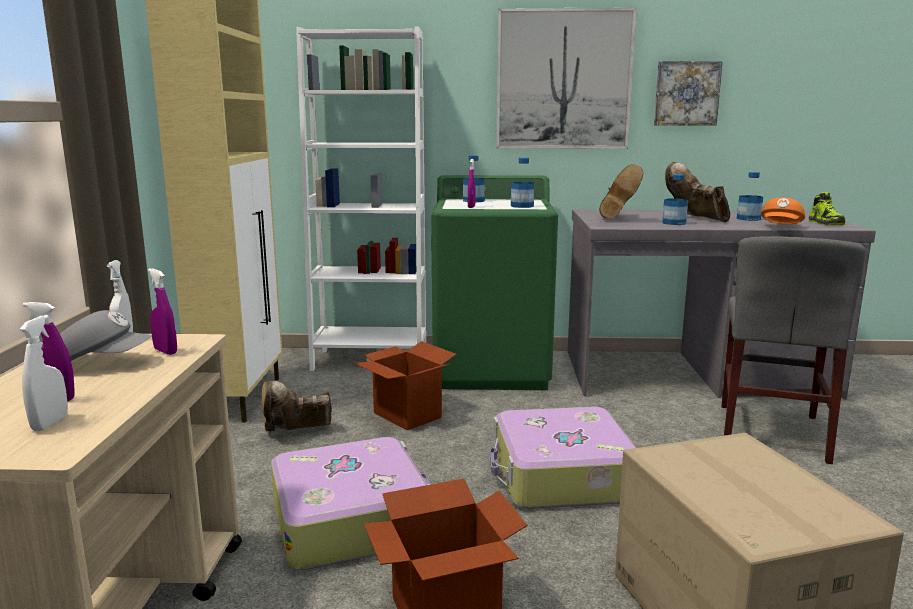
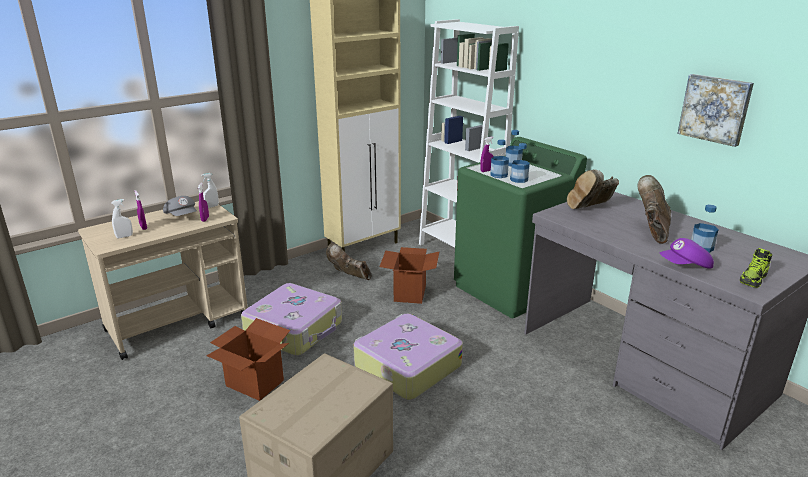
camera: 50 degrees right, 10 degrees up
(563, 80) = (612, 78): picture -> none
(674, 223) = (614, 229): bottle -> bottle (499, 175)
(771, 432) = (586, 426): grey chair -> none
(781, 227) = (685, 266): orange cap -> purple cap

